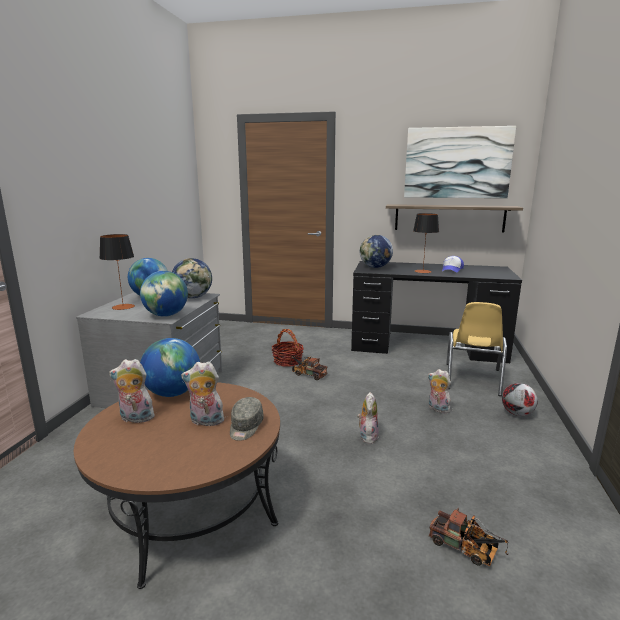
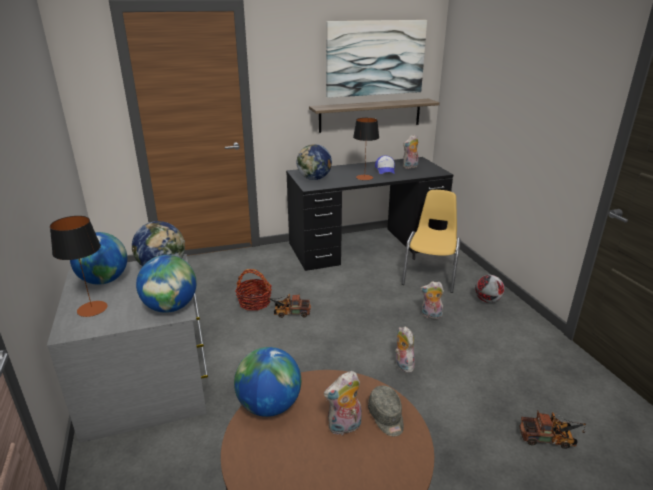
camera: 30 degrees left, 10 degrees up
(135, 419) = (272, 455): plush toy -> plush toy (410, 167)
(472, 379) = (431, 274): yellow chair -> yellow chair turned 150 degrees counterclockwise

